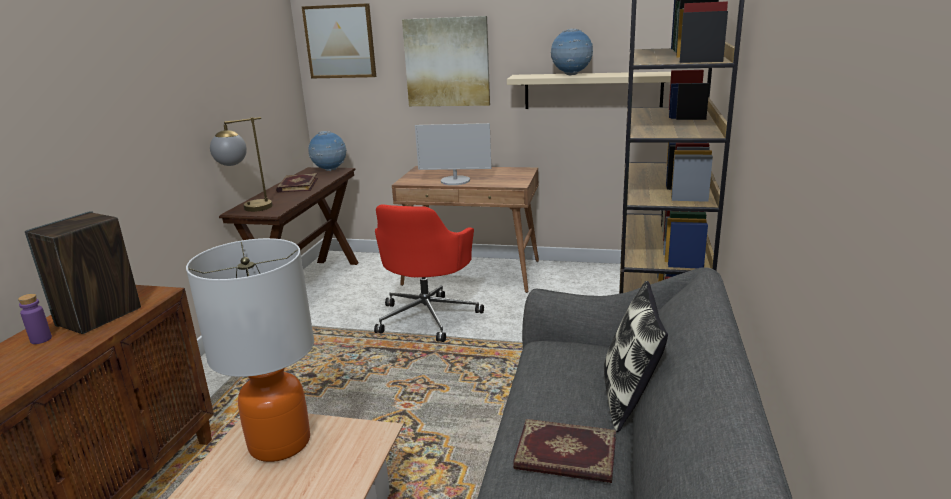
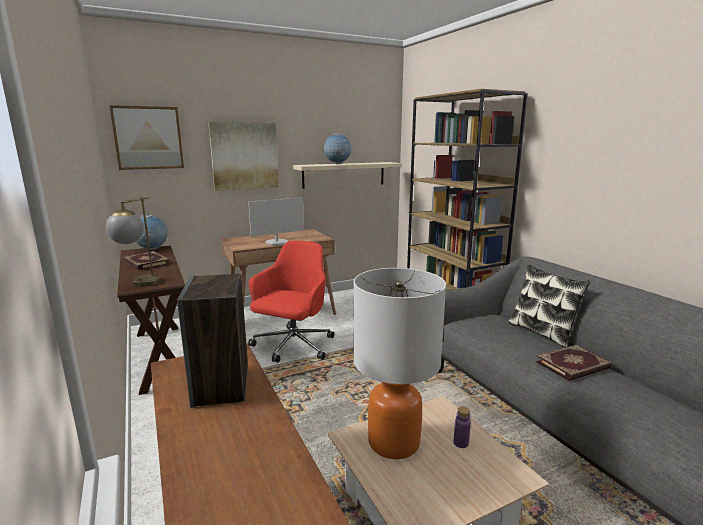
camera: 40 degrees left, 5 degrees down
(41, 339) = (206, 422): purple bottle -> purple bottle (461, 443)
(428, 316) = (292, 346): red office chair -> red office chair turned 135 degrees counterclockwise

